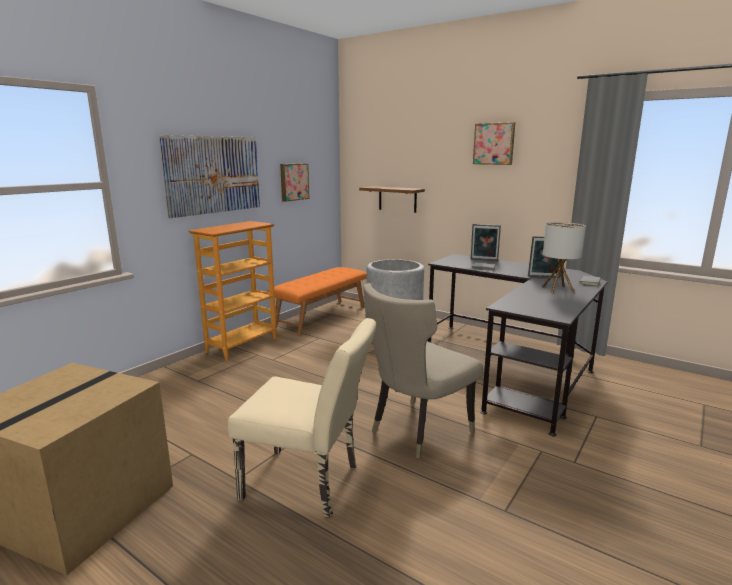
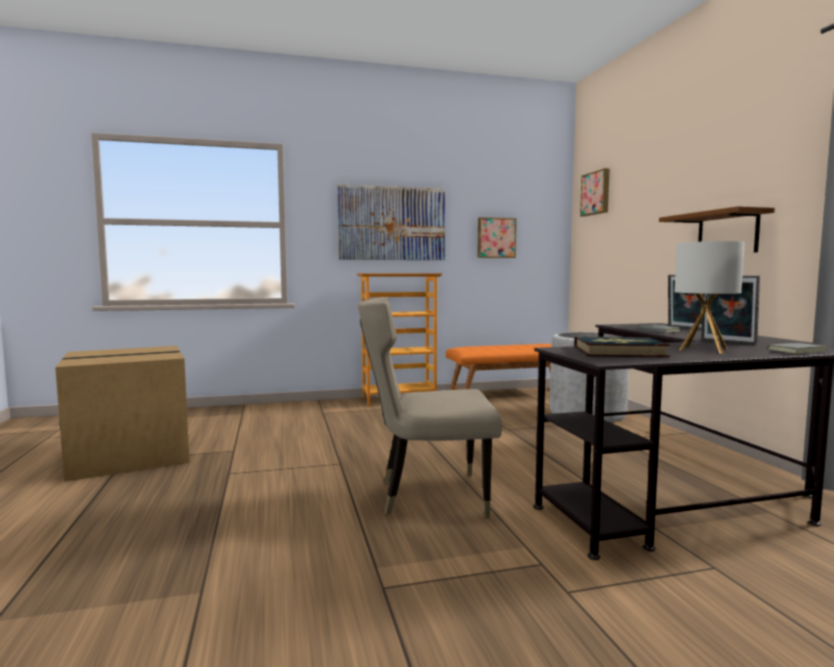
camera: 40 degrees right, 10 degrees down
(309, 484) = (265, 494): beige chair -> none
(397, 199) = (619, 257): brown shelf -> brown shelf (727, 233)
(494, 144) = (722, 163): picture -> picture (596, 193)
(534, 302) = (619, 351): none -> book

